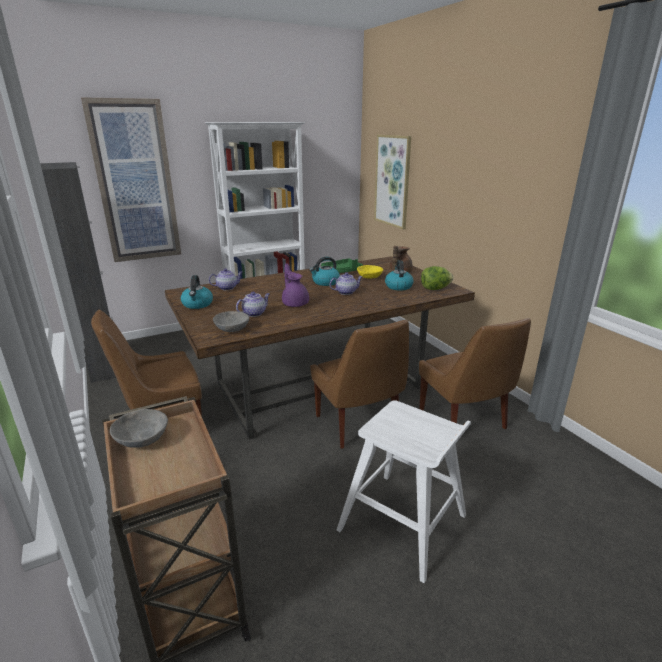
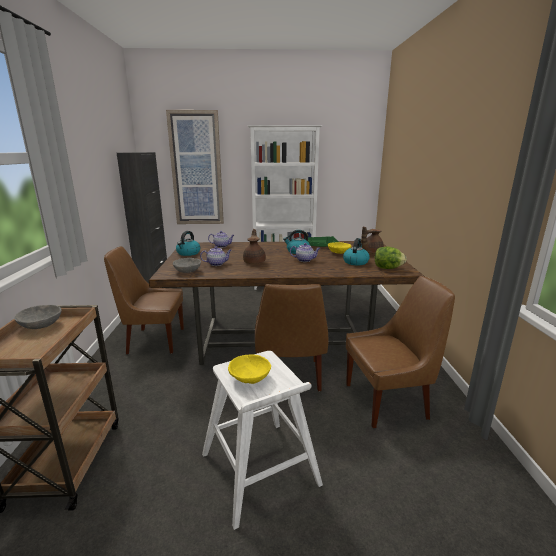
camera: 25 degrees right, 5 degrees down
(295, 303) = (254, 262): purple teapot -> brown teapot
(392, 181) = (397, 176): picture -> none
(407, 434) = (249, 379): none -> yellow bowl
(464, 421) = (388, 400): brown chair -> brown chair turned 105 degrees counterclockwise

